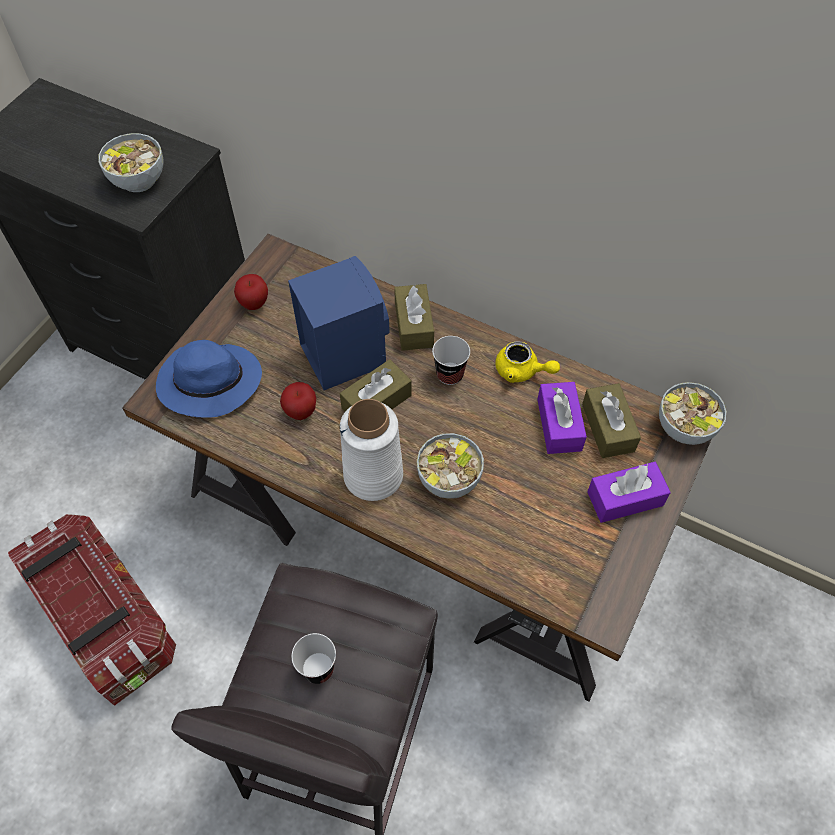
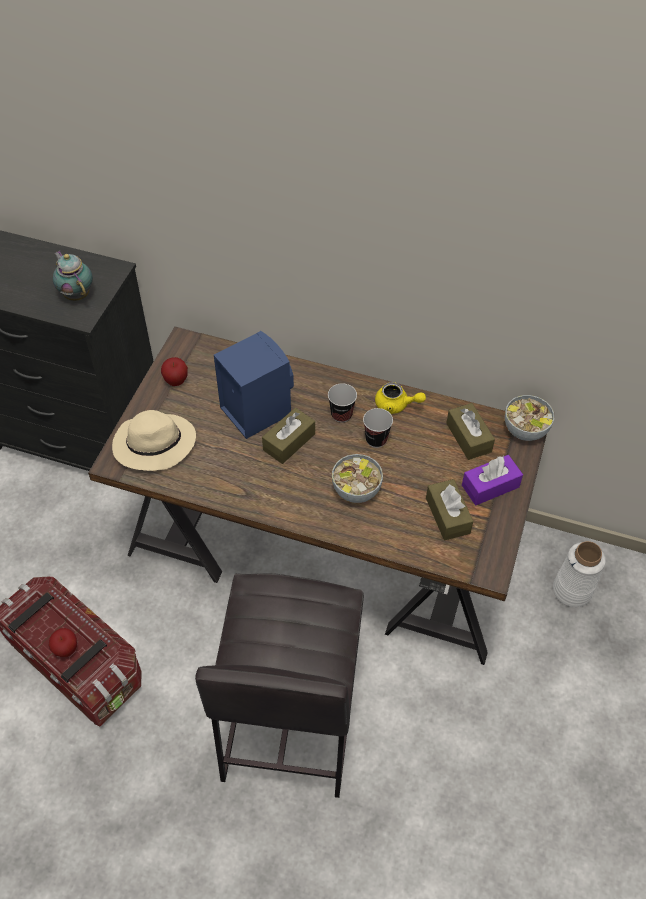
camera: 10 degrees left, 5 degrees down
(138, 180) = (77, 294): bowl -> teapot
(208, 383) = (153, 445): blue hat -> beige hat
(301, 412) = (231, 457): apple -> apple (66, 650)
(318, 668) = (282, 642): cup -> cup (376, 439)
(374, 475) = (298, 495): white vase -> white vase (572, 590)
(414, 325) = (306, 381): brown tissue box -> brown tissue box (447, 515)
(559, 425) = (431, 440): purple tissue box -> none

